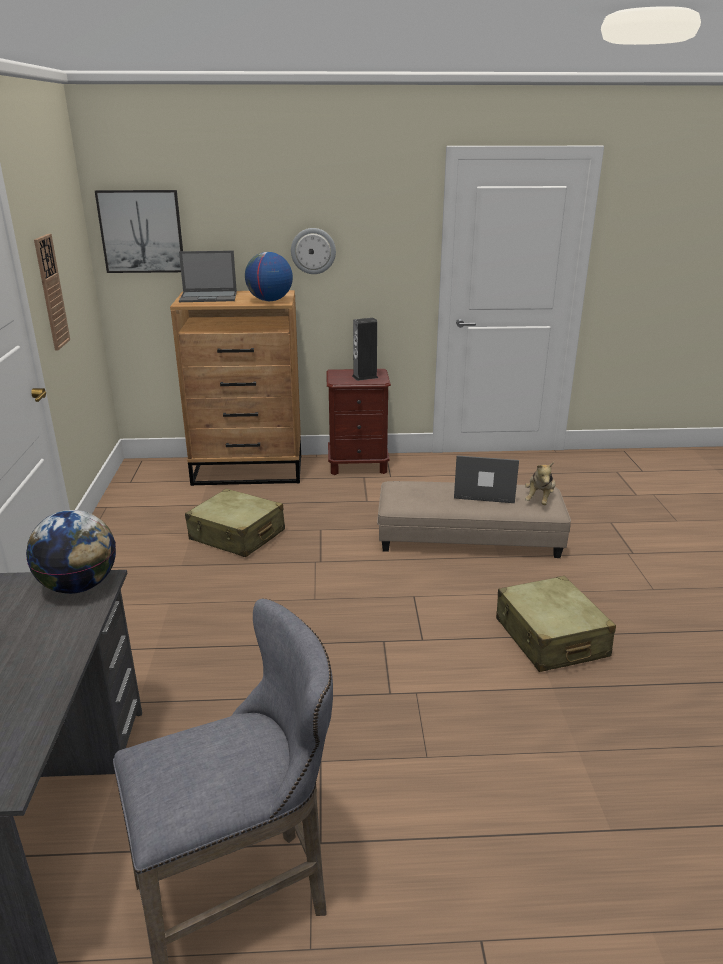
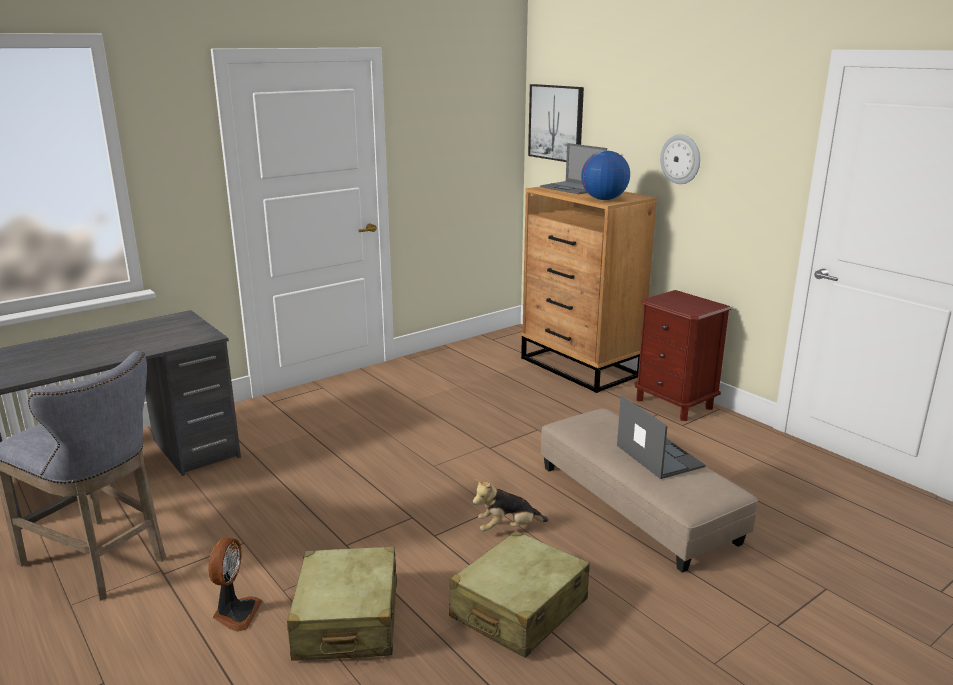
camera: 55 degrees right, 5 degrees down
(51, 292) = (430, 158): wall clock -> none
(79, 586) = (197, 334): globe -> none
(237, 535) = (478, 402): beige suitcase -> beige suitcase (347, 620)
(365, 377) = (688, 305): speaker -> none
(438, 801) = (235, 613): none -> fan
(539, 499) = (698, 492): plush toy -> plush toy (507, 528)

